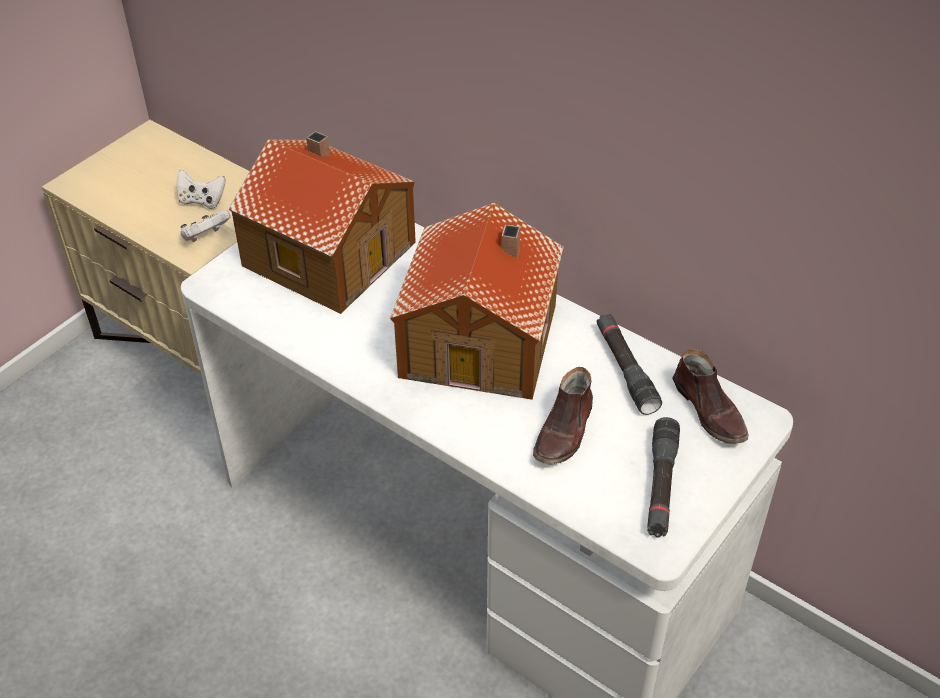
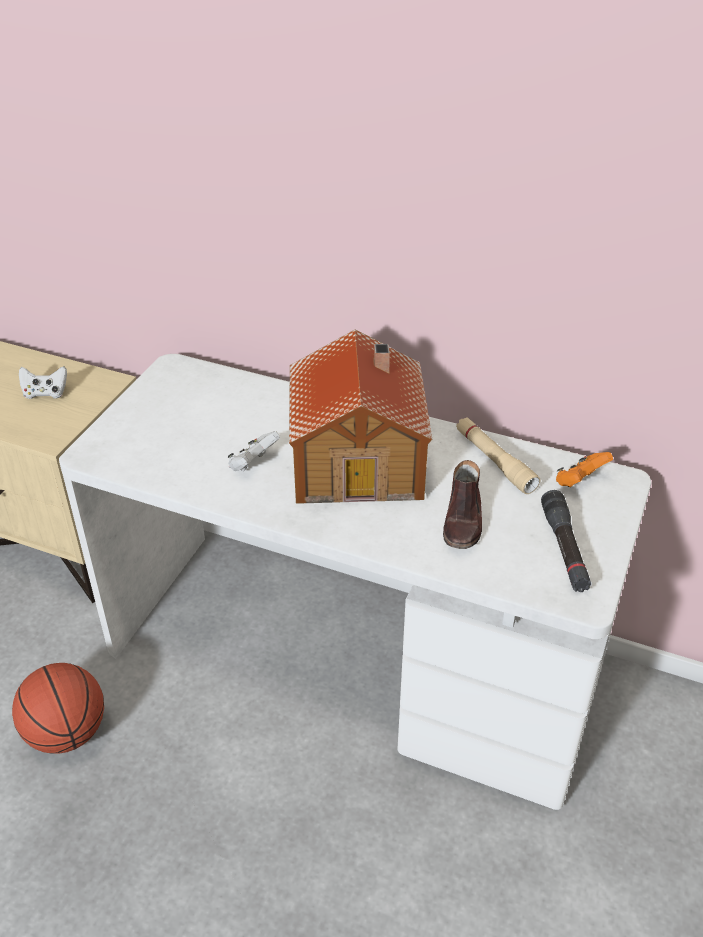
camera: 15 degrees left, 5 degrees down
(164, 554) = (66, 733): none -> basketball
(206, 237) = (59, 423): white game controller -> white game controller (253, 464)
(329, 251) = (192, 409): toy house -> none
(625, 369) = (494, 461): black flashlight -> beige flashlight
(710, 411) = (579, 481): brown shoe -> orange game controller

